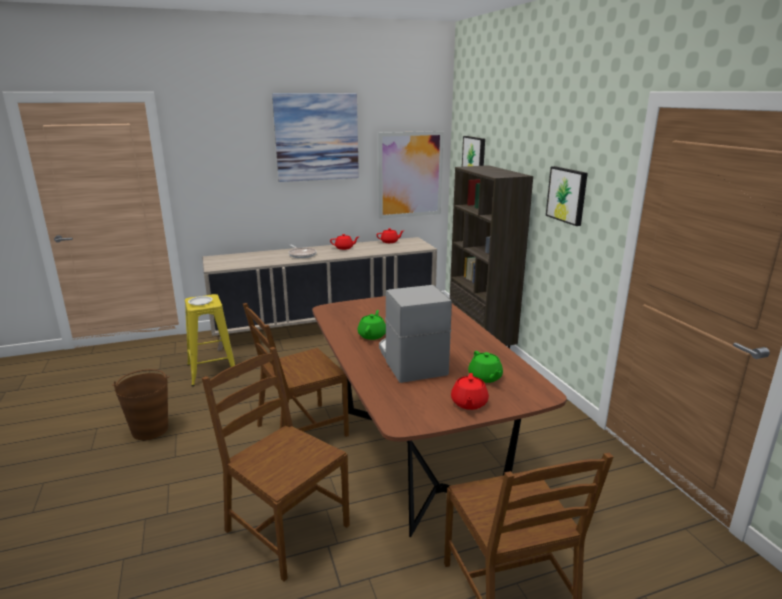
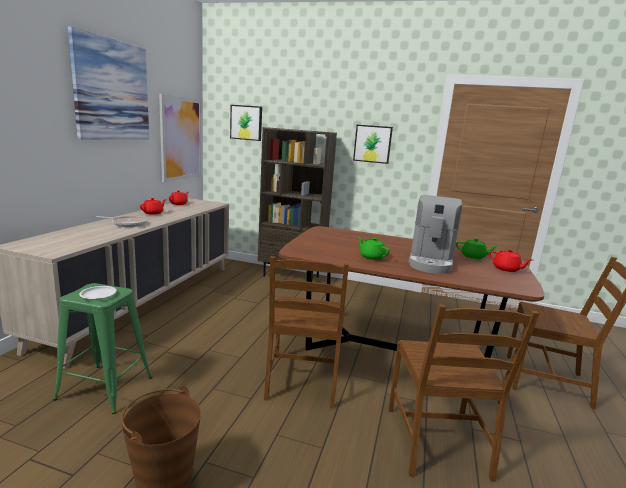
camera: 55 degrees left, 5 degrees down
(212, 371) = (105, 388): yellow stool -> green stool
(285, 528) = (438, 442): brown chair -> brown chair turned 75 degrees counterclockwise
(410, 361) = (430, 262): coffee machine -> coffee machine turned 90 degrees counterclockwise

